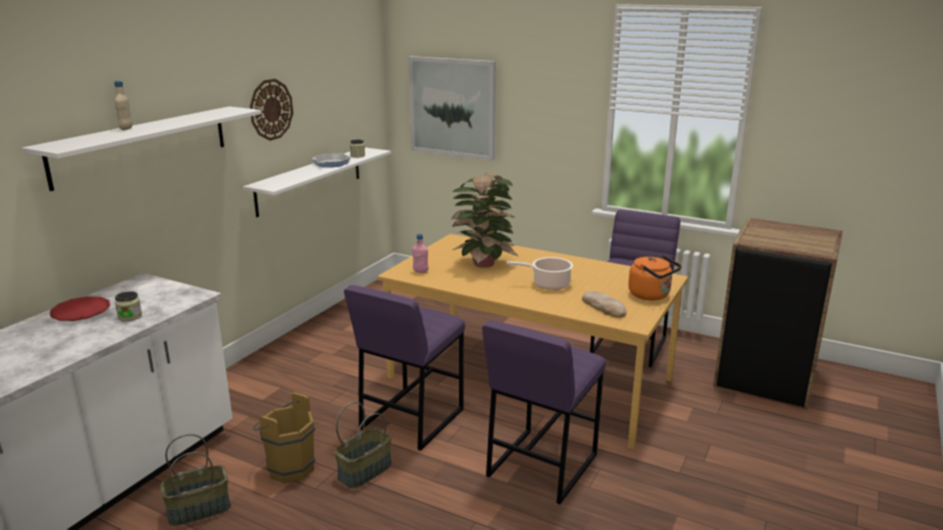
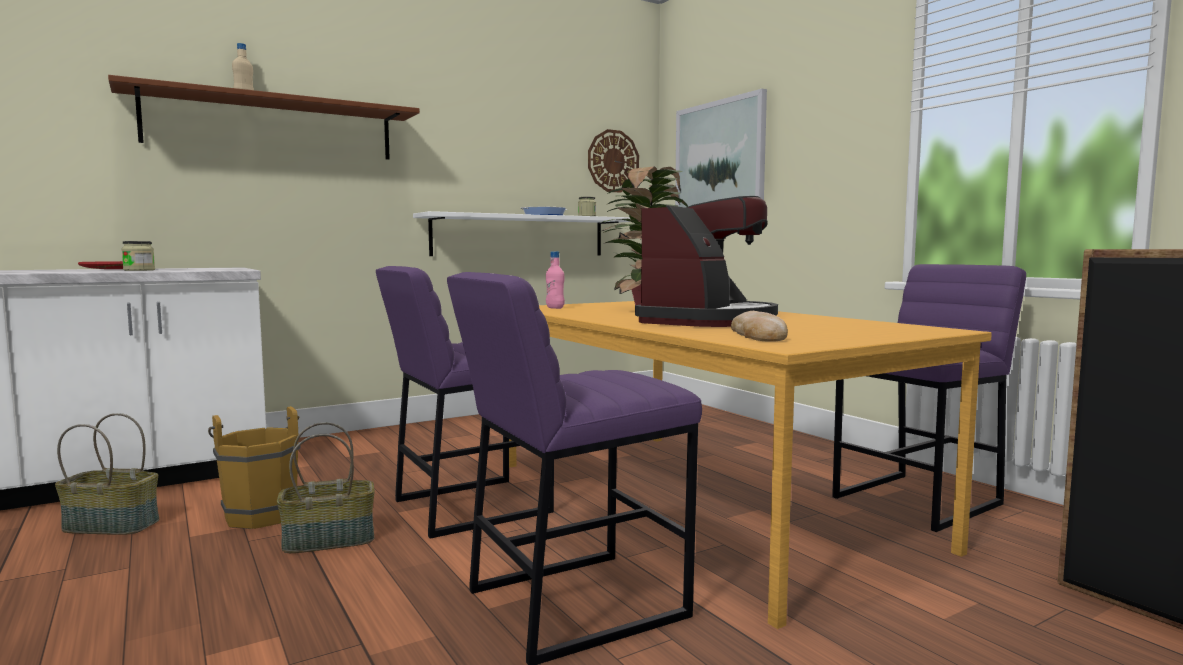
camera: 30 degrees right, 15 degrees down
(142, 145) = (273, 127): white shelf -> brown shelf
(271, 109) = (467, 136): wall clock -> wall clock (613, 161)
(548, 284) = (708, 321): cooking pot -> coffee machine
(651, 295) = (876, 335): orange kettle -> none

